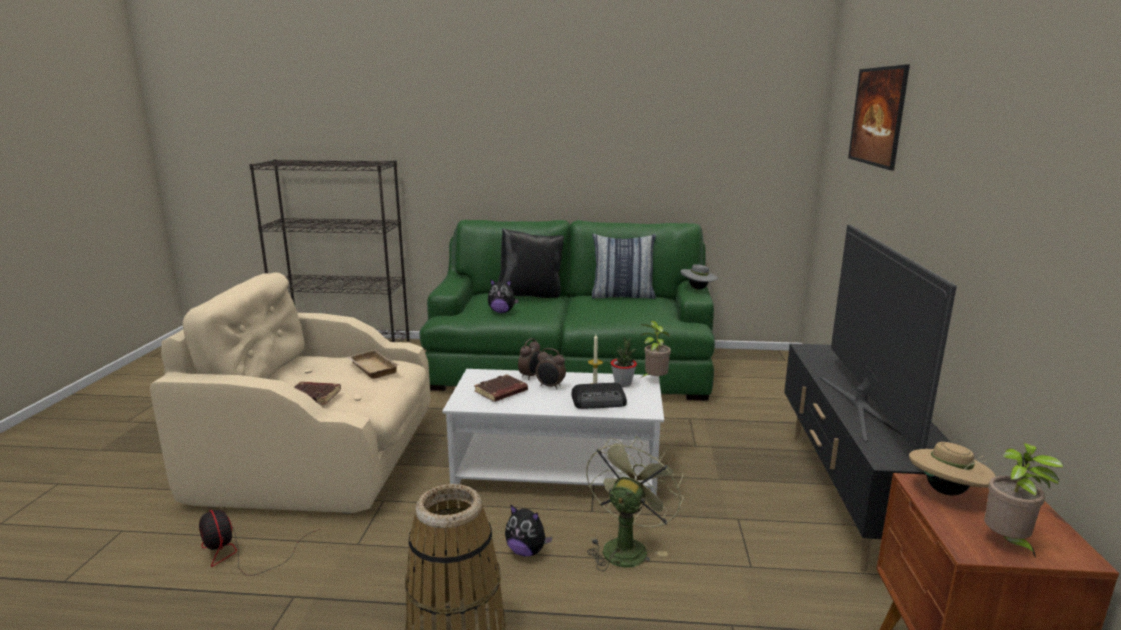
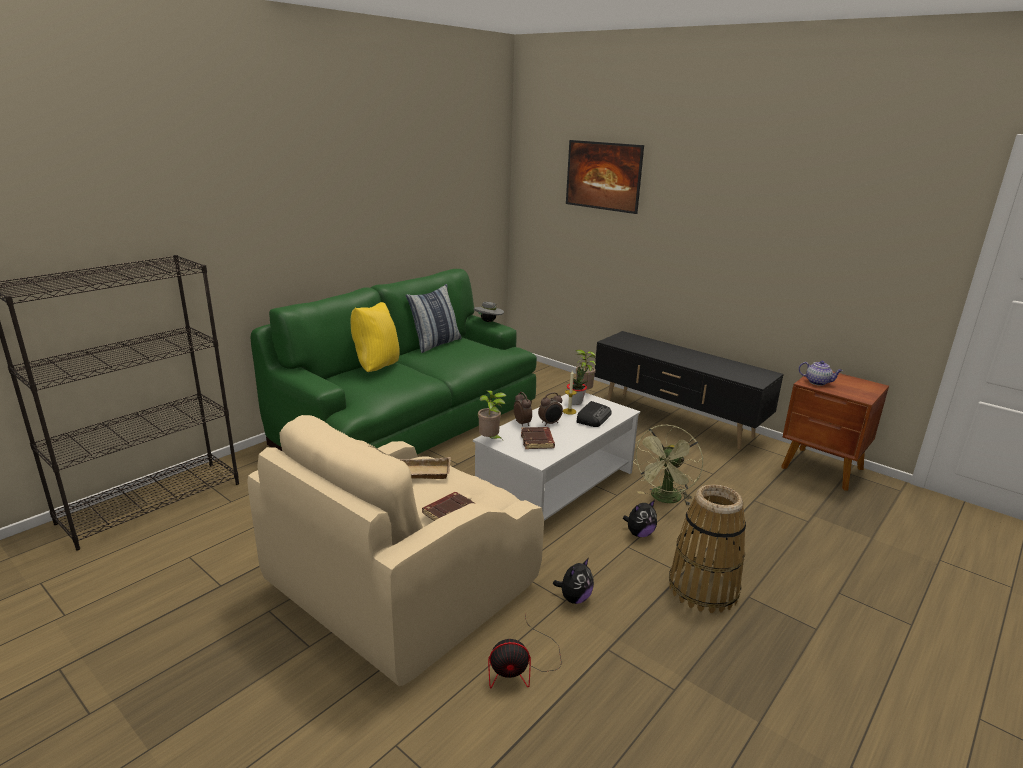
camera: 55 degrees left, 5 degrees up
(502, 312) = (391, 388): plush toy -> plush toy (574, 598)
(531, 296) = (376, 367): black pillow -> yellow pillow
(626, 546) = (664, 499): green fan -> green fan turned 120 degrees counterclockwise
(865, 408) = (699, 363): television -> none
(946, 492) = (818, 382): beige hat -> teapot
(1007, 543) = (862, 391): potted plant -> potted plant (490, 440)

